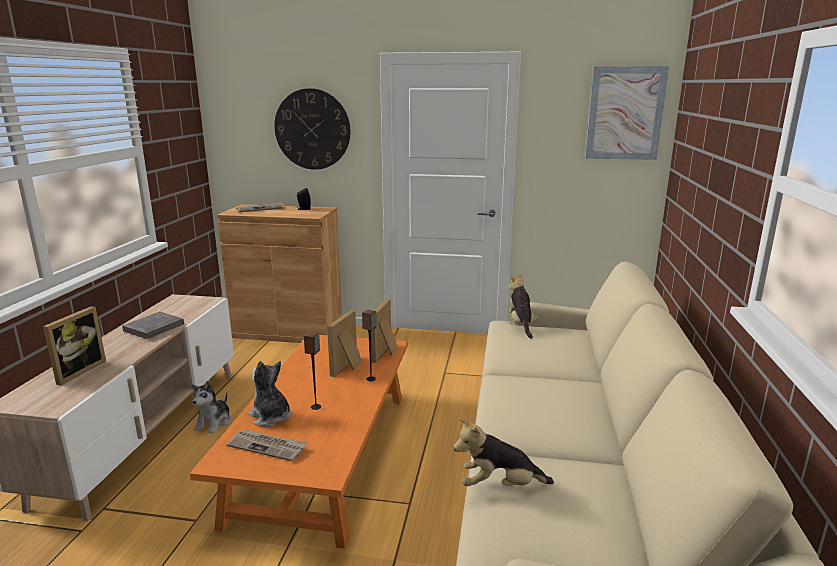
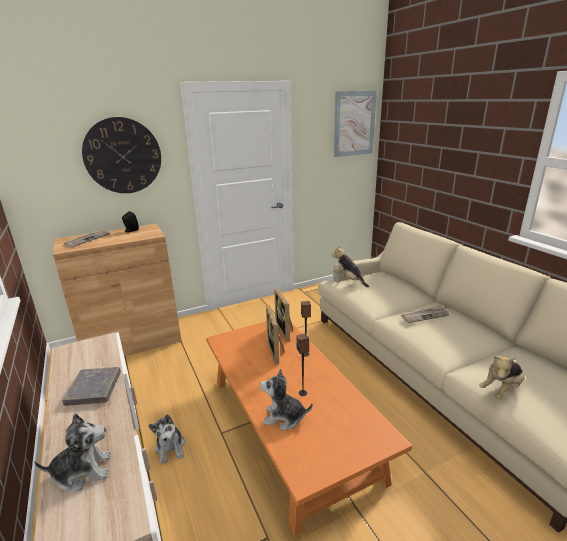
camera: 35 degrees left, 5 degrees up
(77, 371) = (83, 471): picture frame -> plush toy
(268, 446) = (319, 442): newspaper -> newspaper (424, 315)

